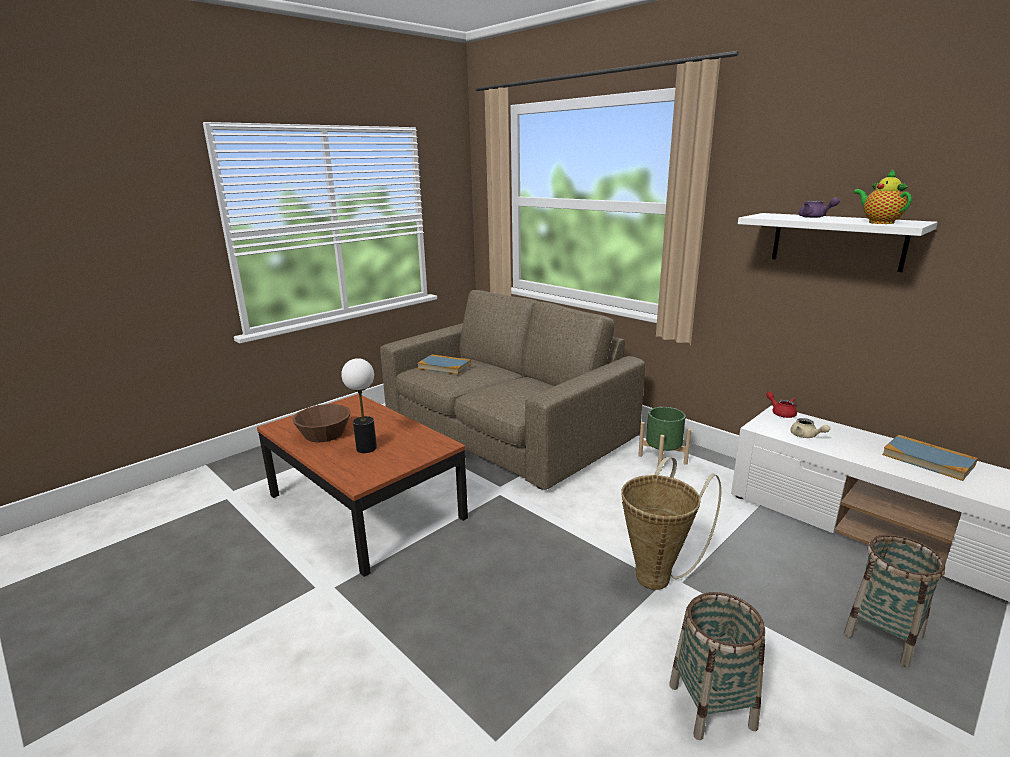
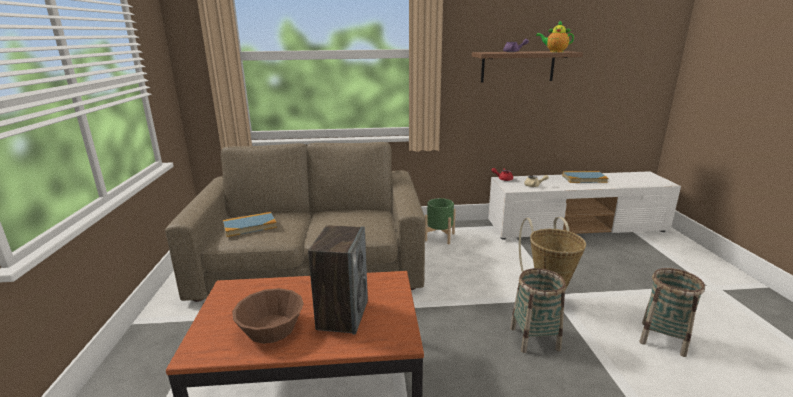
camera: 50 degrees left, 0 degrees up
(366, 448) = (342, 315): table lamp -> speaker
(837, 241) = (517, 66): white shelf -> brown shelf
(883, 635) = (638, 267): basket -> basket (534, 339)

